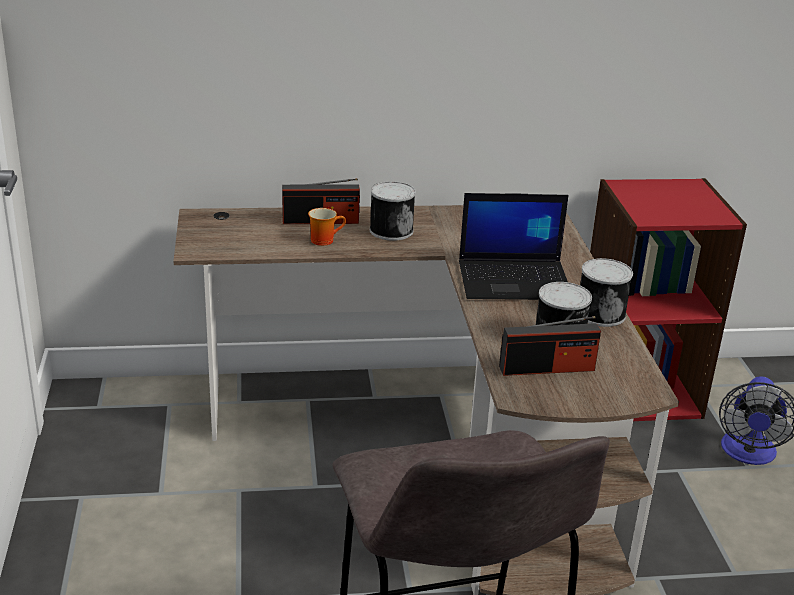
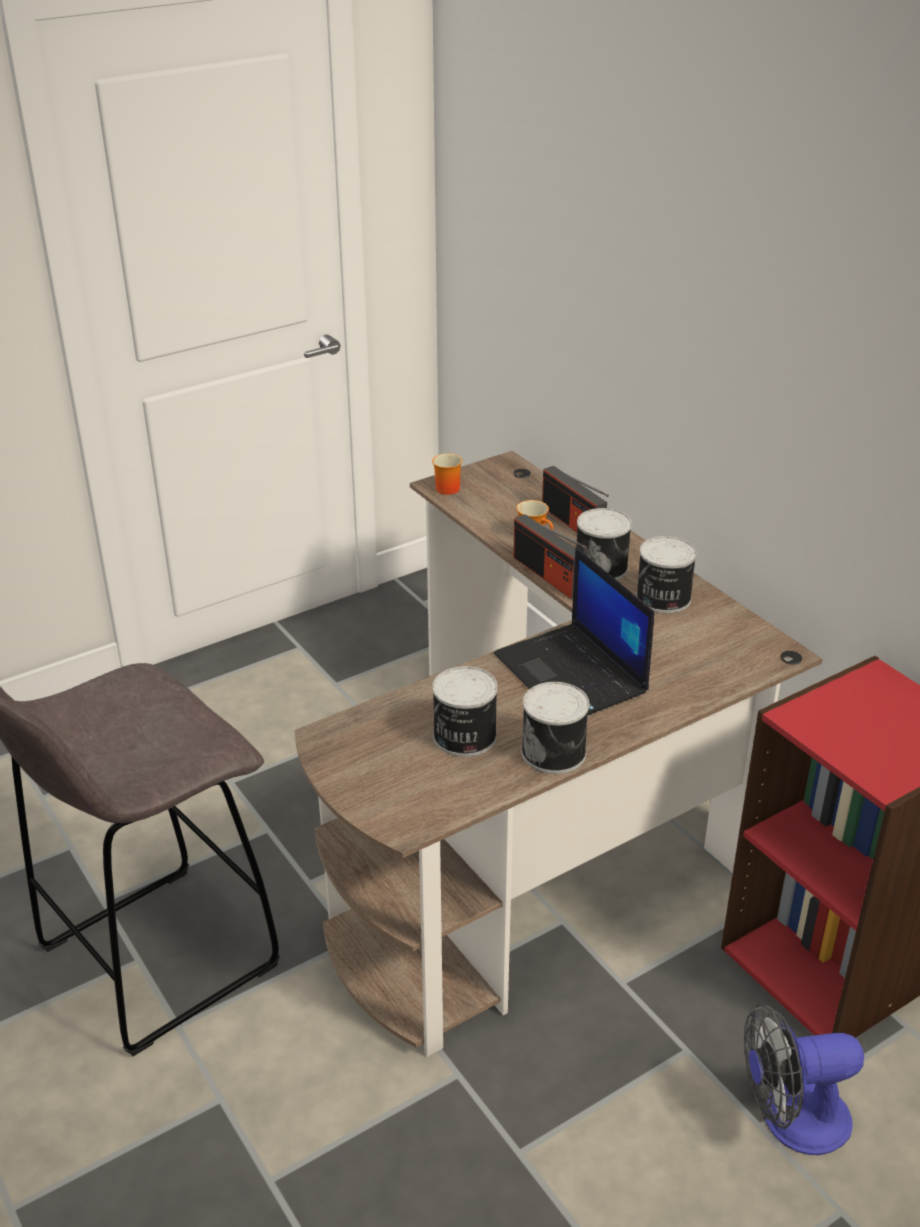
camera: 65 degrees right, 5 degrees up
(203, 249) = (444, 488): none -> mug
(451, 224) = (662, 598): none -> can
(547, 368) = (395, 742): radio -> radio (548, 575)

